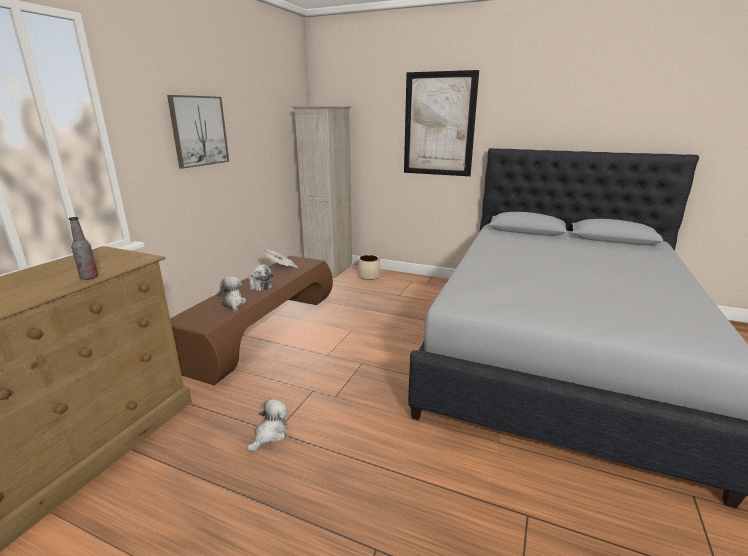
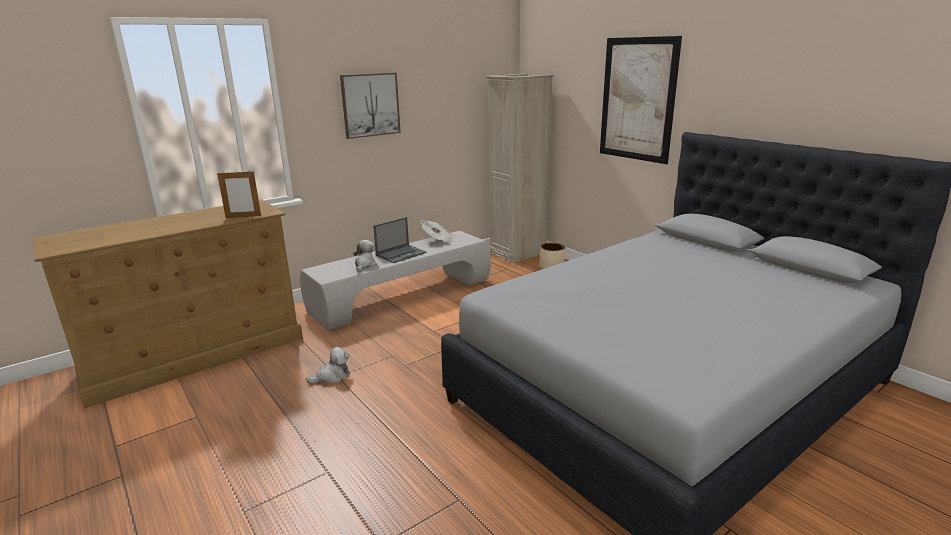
camera: 30 degrees right, 0 degrees up
(89, 277) = (224, 221): bottle -> none
(112, 268) = (243, 217): none -> picture frame
(259, 286) = (401, 254): plush toy -> laptop
(261, 328) = (401, 295): brown bench -> grey bench

